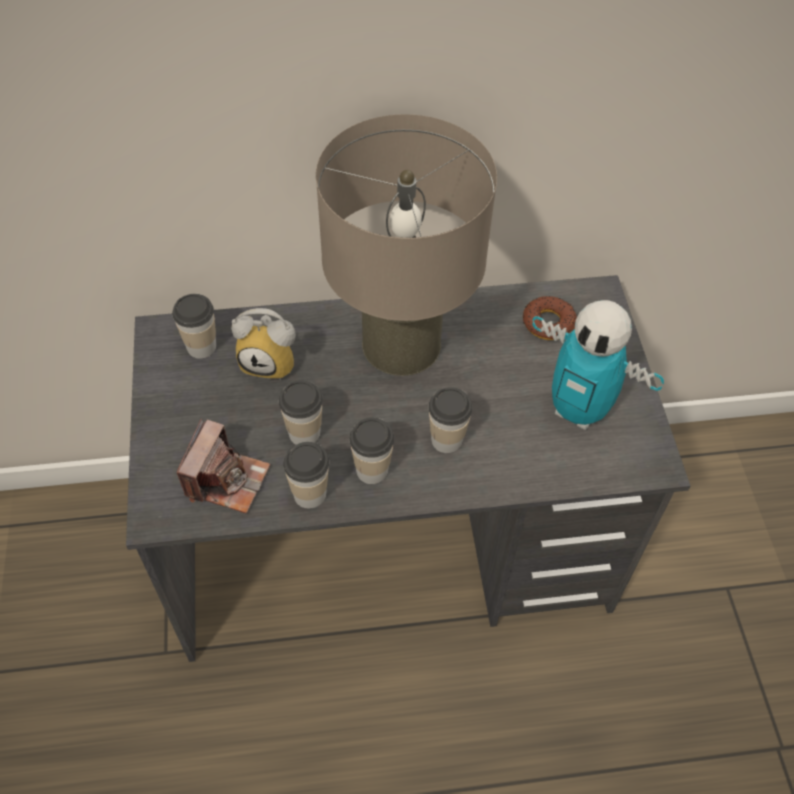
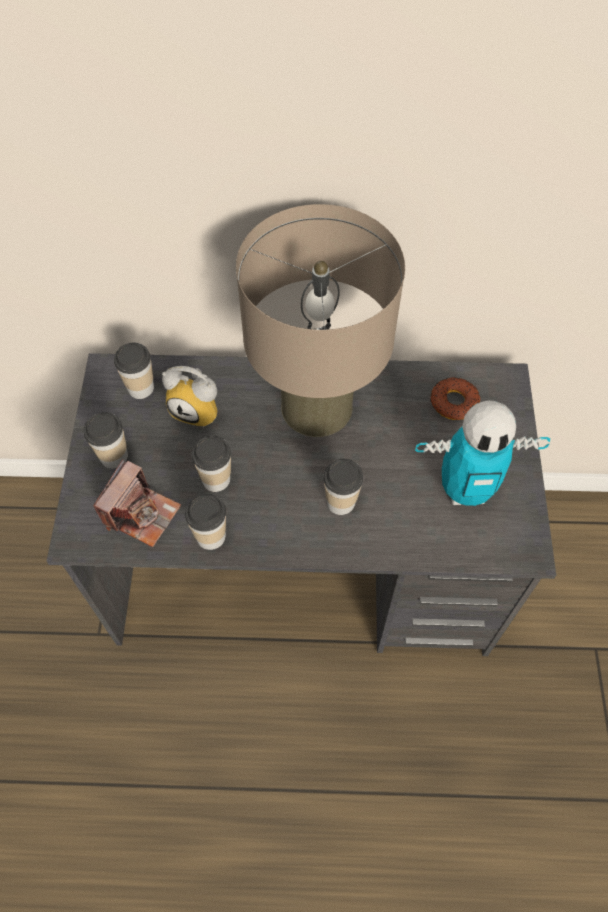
camera: 10 degrees right, 5 degrees up
(372, 470) = (269, 521): cup -> cup (114, 456)
(578, 411) = (465, 490): toy robot -> toy robot turned 45 degrees counterclockwise

